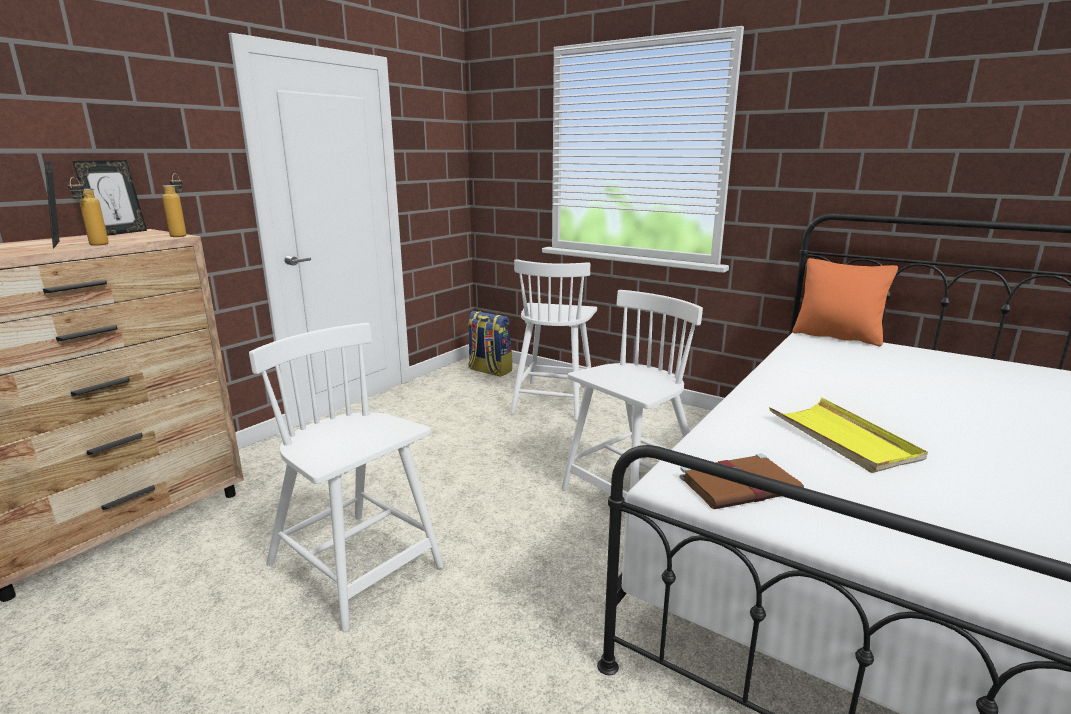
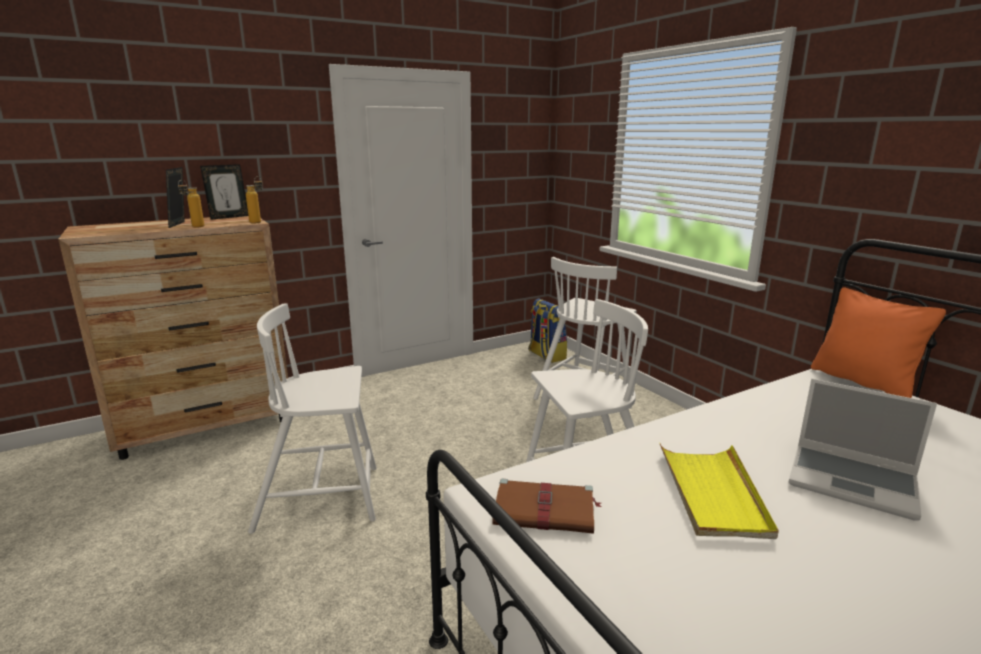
camera: 25 degrees right, 0 degrees up
(356, 567) = (321, 498): white chair -> white chair turned 75 degrees counterclockwise
(917, 408) = (854, 482): none -> laptop

